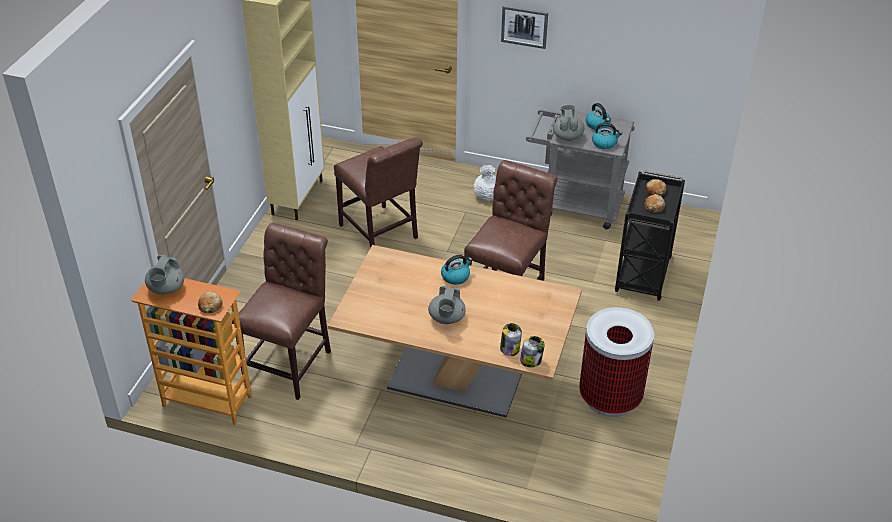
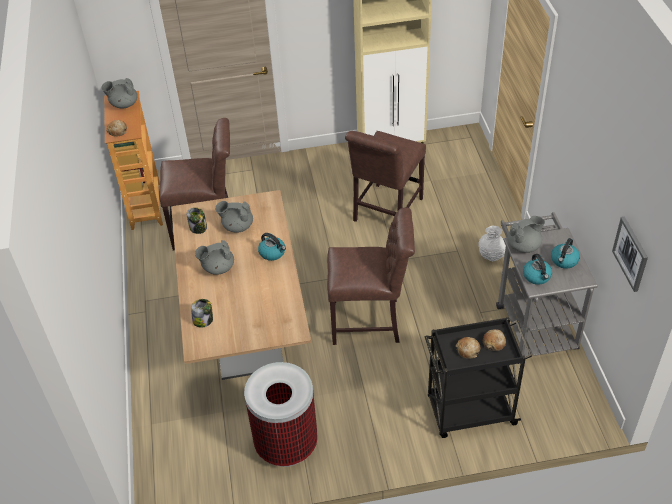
camera: 65 degrees right, 5 degrees up
(399, 288) = (237, 226): none -> grey teapot
(524, 26) = (567, 122): picture -> picture (631, 253)
(531, 360) = (196, 339): jar -> jar (198, 228)

